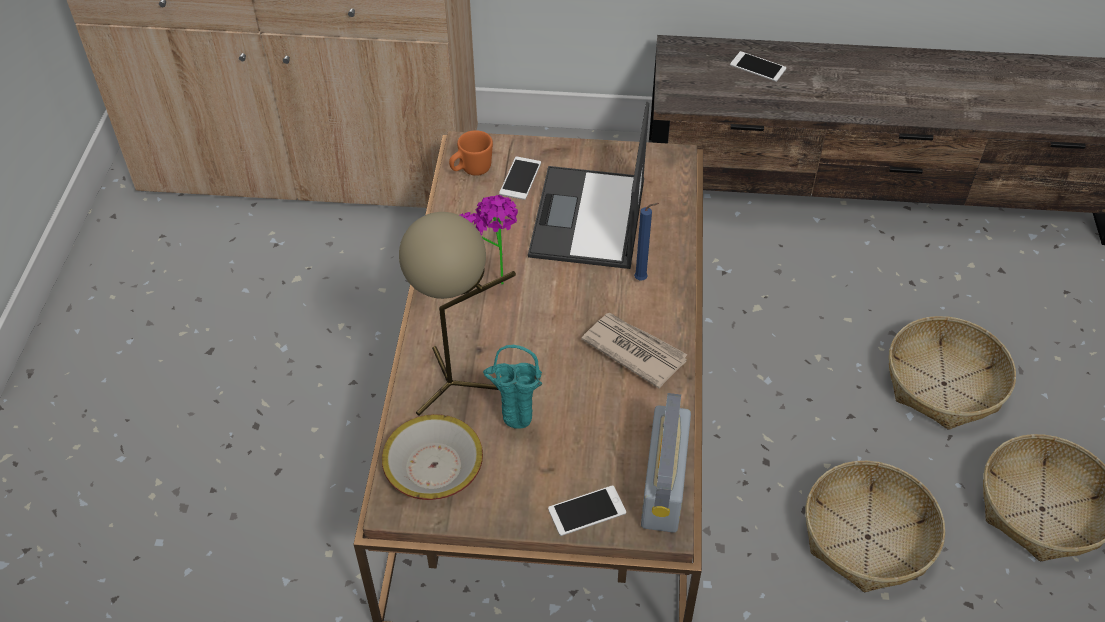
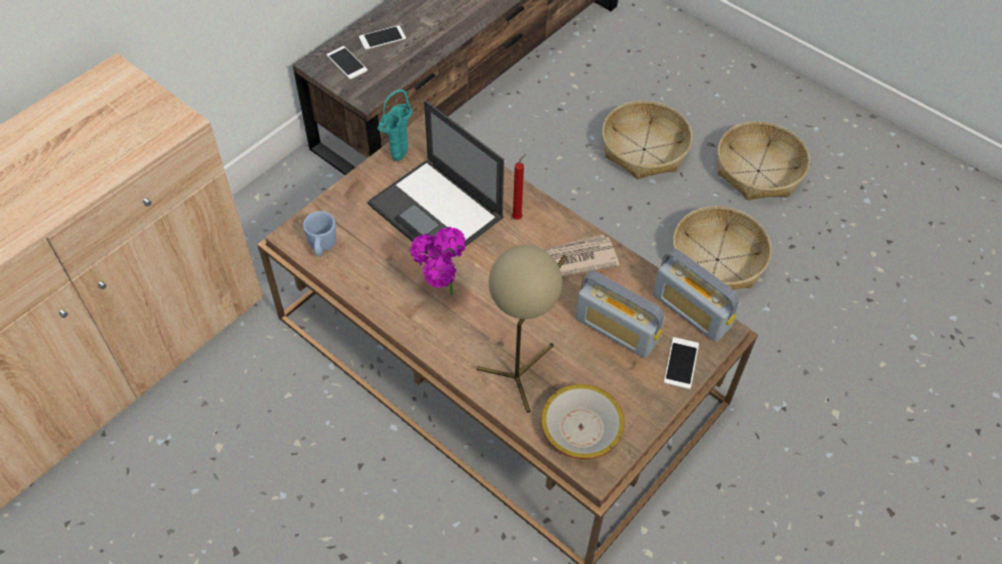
camera: 55 degrees left, 5 degrees up
(471, 170) = (322, 247): orange mug -> blue mug
(514, 426) = (583, 362): turquoise vase -> turquoise vase (398, 159)
(520, 178) = (360, 224): phone -> phone (347, 63)
(578, 432) = (616, 330): none -> radio
(642, 279) = (518, 217): blue candle -> red candle

